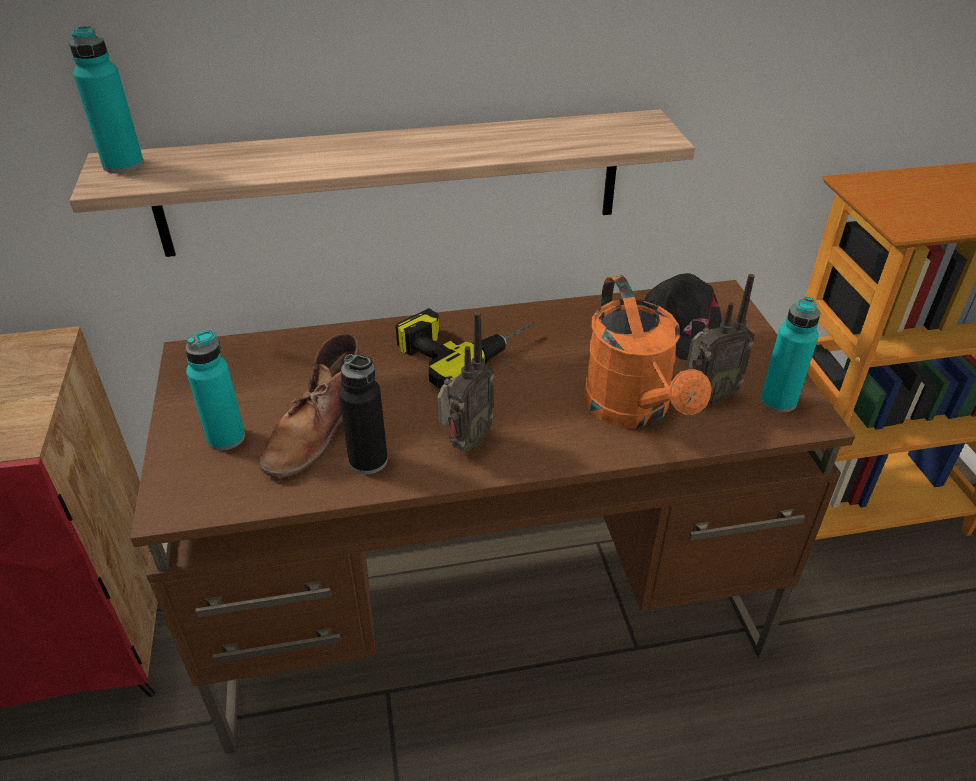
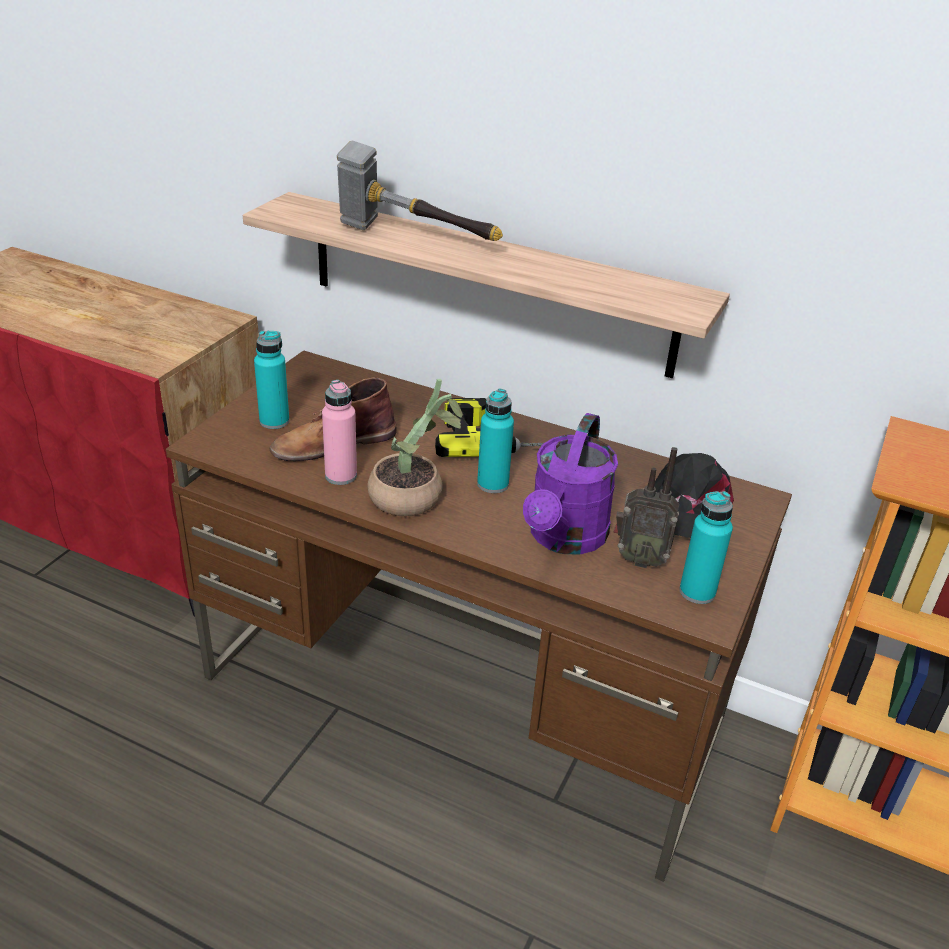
camera: 35 degrees right, 5 degrees down
(123, 165) = (297, 204): turquoise bottle -> turquoise bottle (492, 484)
(315, 159) = (412, 240): none -> hammer
(368, 461) = (341, 476): black bottle -> pink bottle
(464, 443) = (415, 497): radio -> potted plant
(633, 411) = (564, 539): orange watering can -> purple watering can

